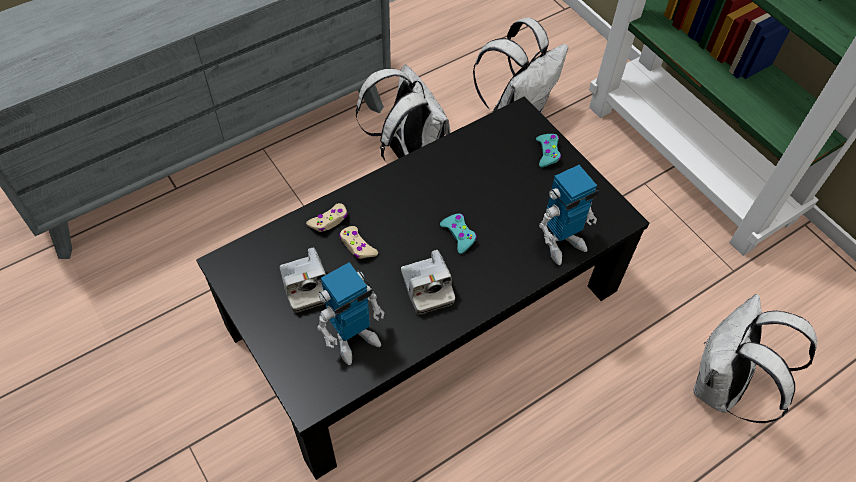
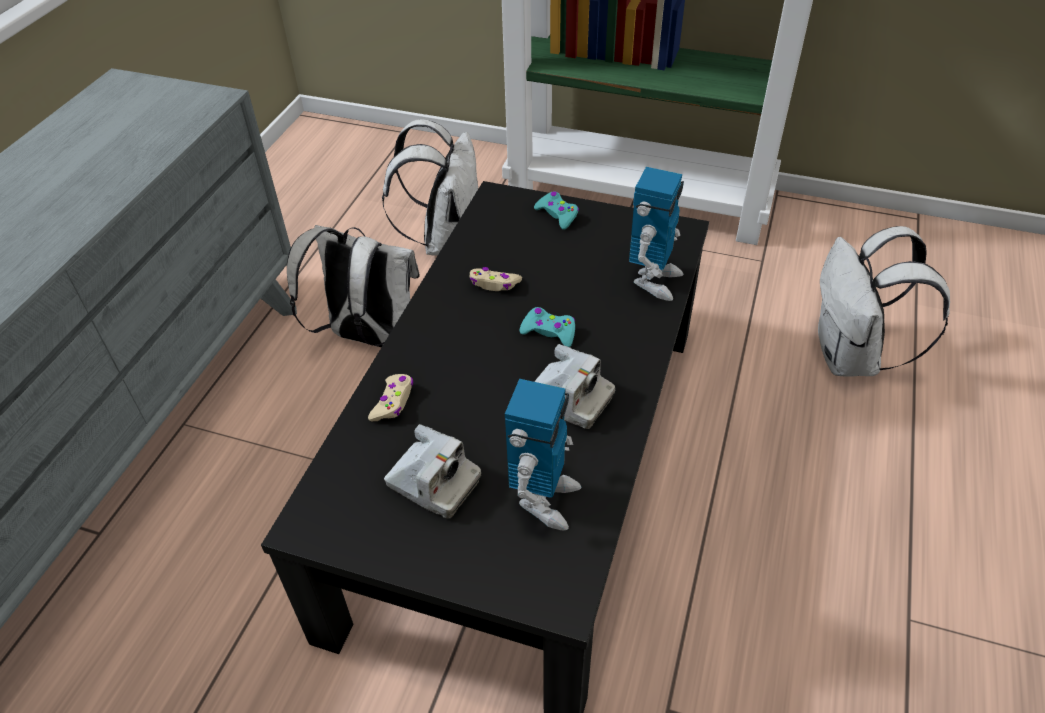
camera: 35 degrees left, 10 degrees down
(357, 246) = (452, 407): beige game controller -> beige game controller (494, 284)

